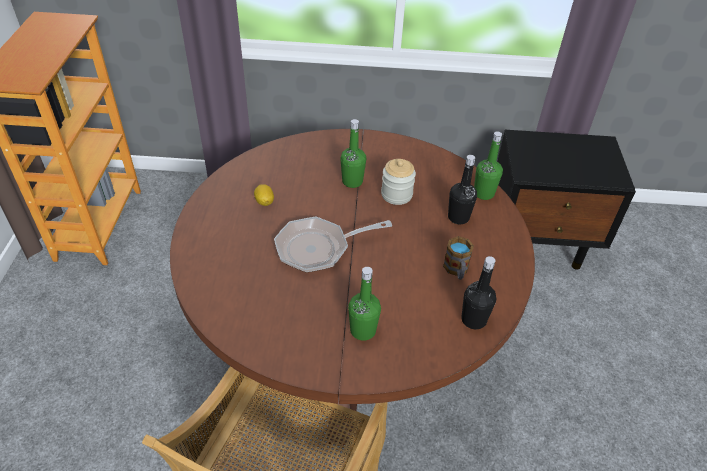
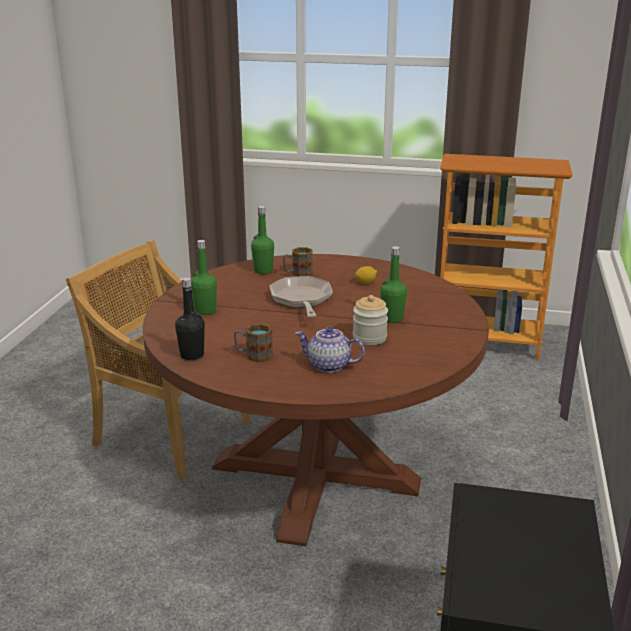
camera: 100 degrees right, 20 degrees down
(240, 259) = (298, 273): none -> mug
(458, 217) = (328, 365): black bottle -> teapot
(483, 193) = (366, 386): green bottle -> green bottle (263, 270)

